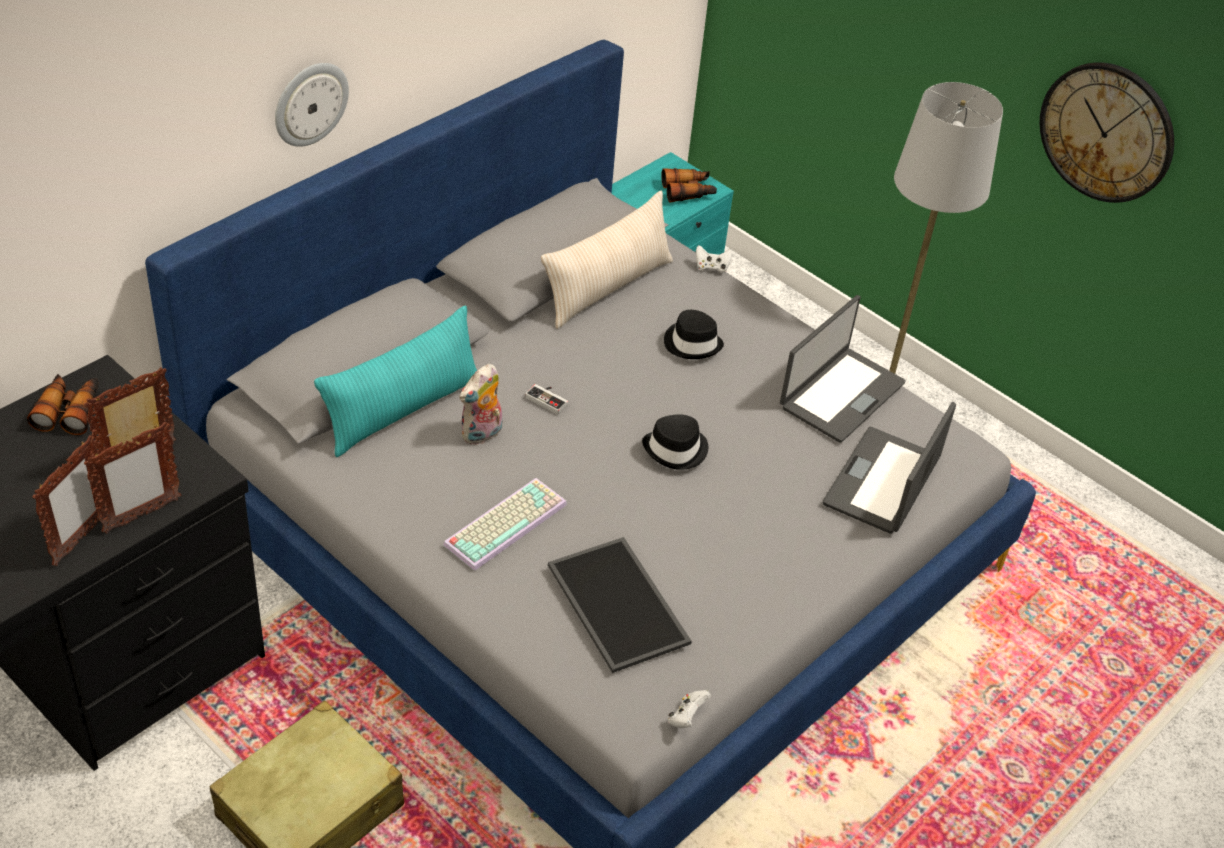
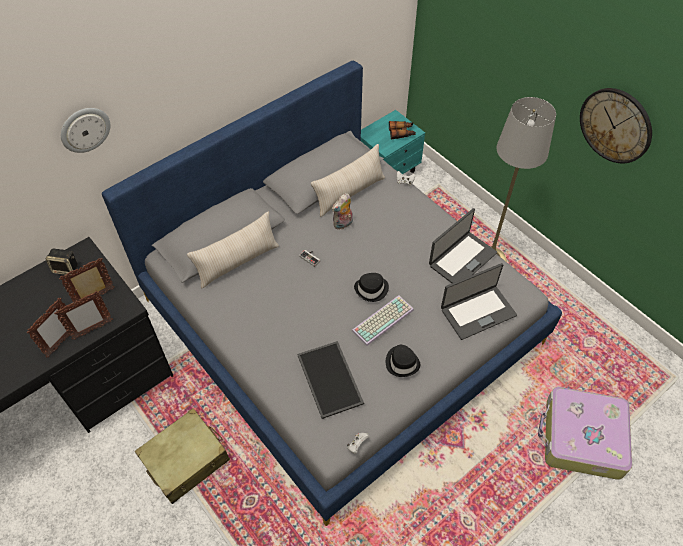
camera: 10 degrees right, 10 degrees up
(69, 410) = (66, 268): binoculars -> speaker
(310, 103) = (185, 109): wall clock -> wall clock (85, 129)
(403, 410) = (237, 262): turquoise pillow -> beige pillow
(482, 435) = (275, 277): plush toy -> plush toy (343, 224)
(505, 522) = (280, 328): keyboard -> keyboard (382, 319)
(692, 343) = (388, 227): black hat -> black hat (402, 362)
(883, 482) = (477, 311): laptop -> laptop turned 150 degrees counterclockwise
(1096, 732) = (581, 438): none -> suitcase

